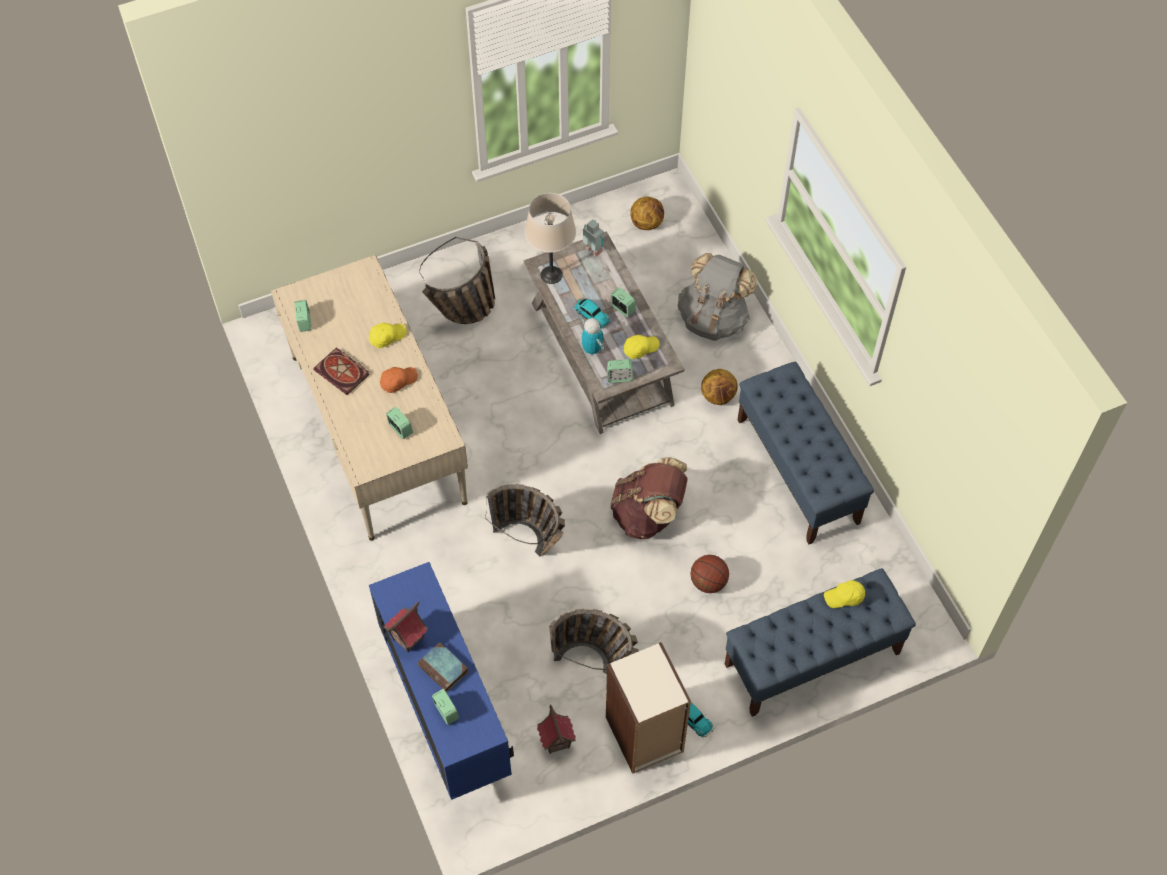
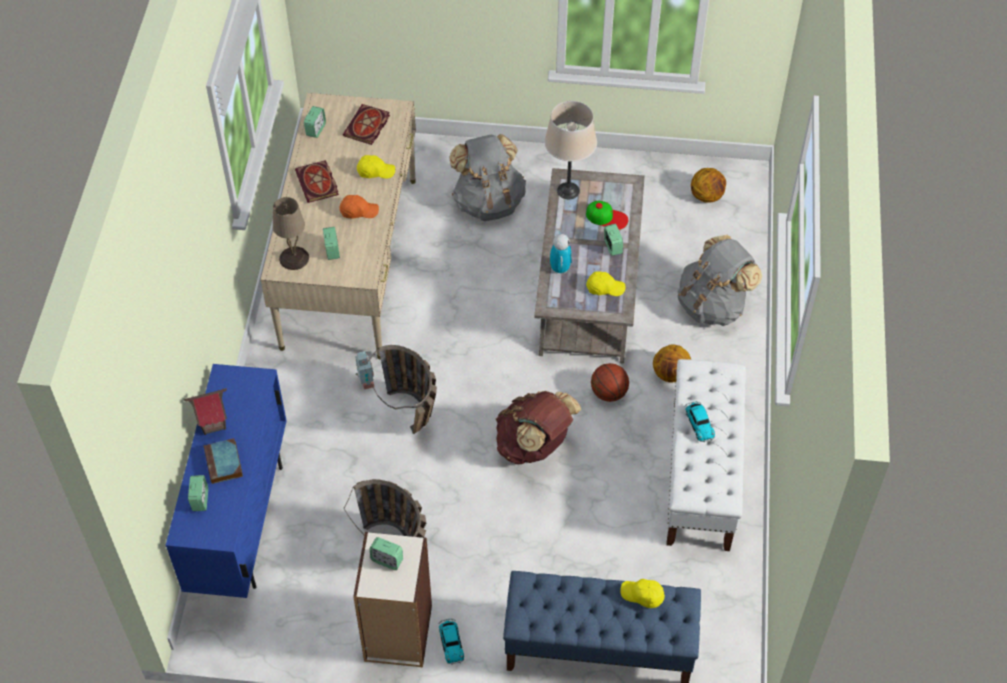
camera: 30 degrees right, 5 degrees down
(350, 298) = (367, 127): none -> book
(371, 453) = (294, 258): none -> beige table lamp
(464, 315) = (488, 202): basket -> grey backpack
(556, 741) = (317, 598): toy house -> none
(591, 315) = (580, 239): toy car -> toy car (698, 423)
(593, 251) = (620, 187): toy robot -> toy robot (366, 383)
(600, 284) = (607, 217): none -> cap
(619, 377) = (568, 303): alarm clock -> alarm clock (387, 560)
(708, 582) = (548, 531): basketball -> basketball (608, 393)
(798, 471) = (701, 475): blue bench -> white bench

